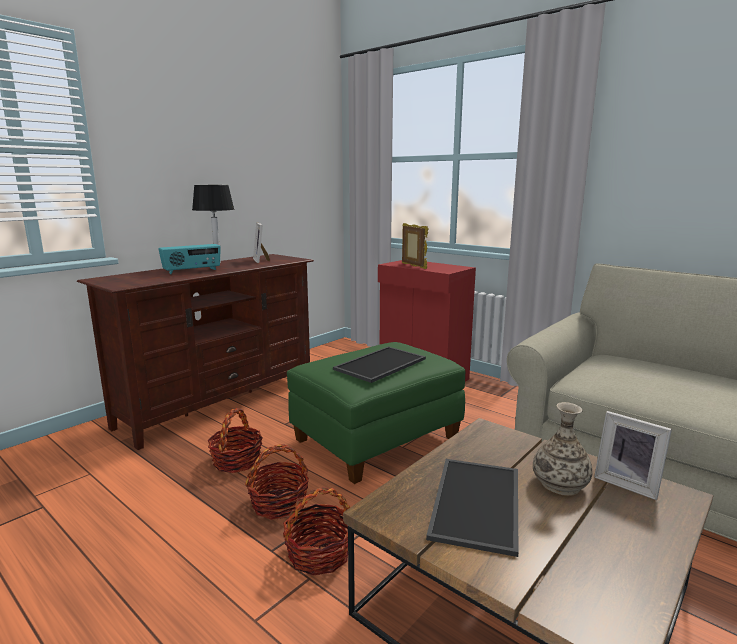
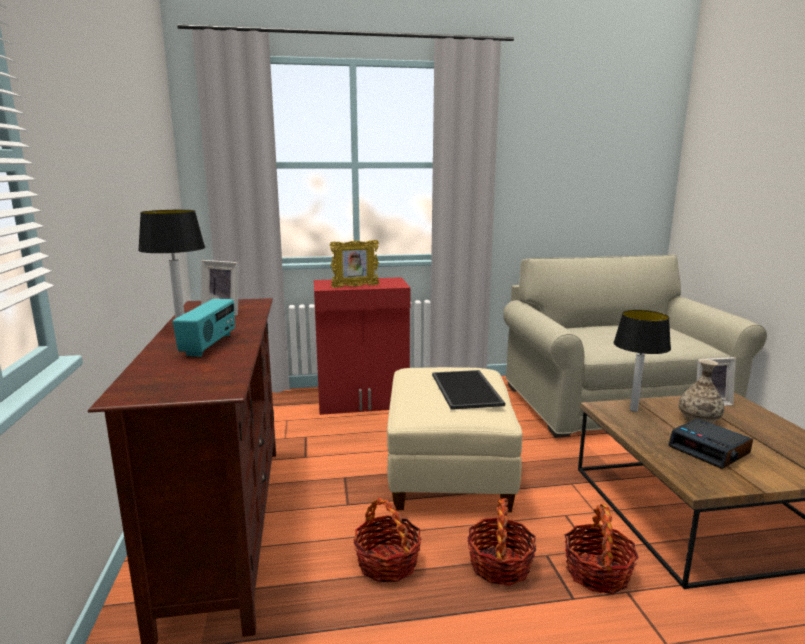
camera: 50 degrees left, 0 degrees up
(377, 441) = (449, 472): green ottoman -> beige ottoman
(413, 266) = (355, 286): picture frame -> picture frame turned 150 degrees clockwise
(478, 504) = (709, 450): tray -> alarm clock
(512, 444) = (633, 409): none -> table lamp

